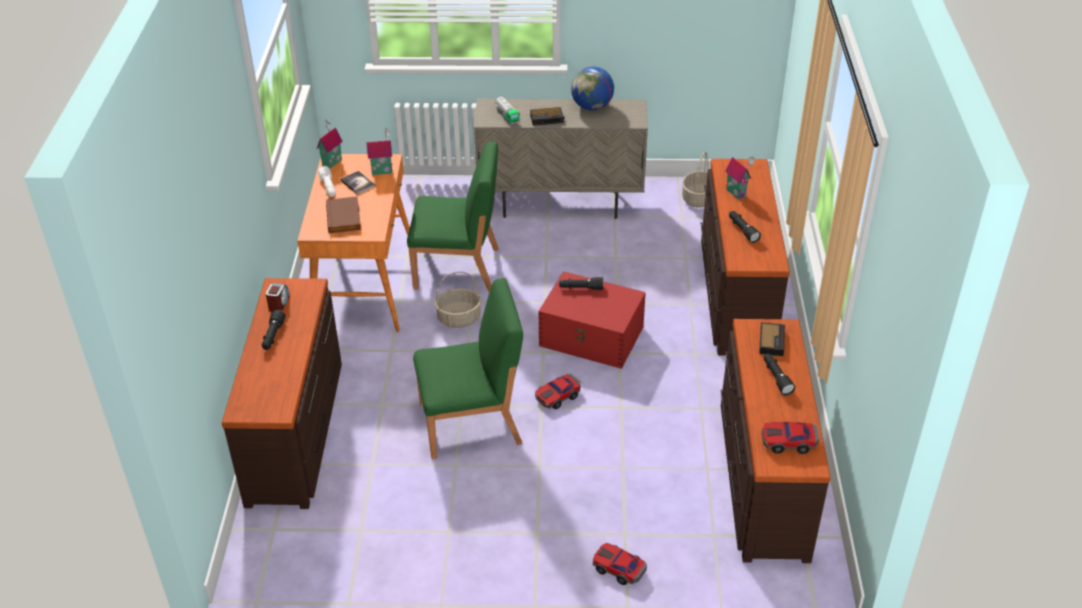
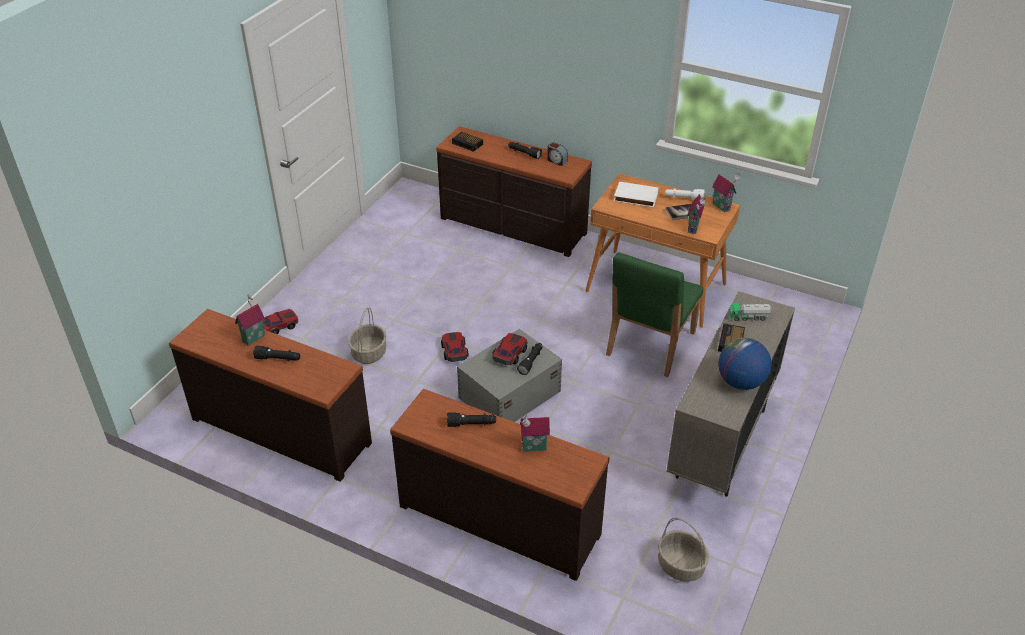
camera: 115 degrees right, 0 degrees up
(345, 217) = (635, 197): brown book -> white book
(458, 318) = (582, 326): basket -> basket (369, 353)
(472, 423) = (460, 301): green chair -> none
(592, 337) = (508, 394): red storage box -> grey storage box
(765, 412) = (253, 337): none -> toy house
(771, 341) = (317, 375): alarm clock -> alarm clock (468, 144)
(788, 442) = (216, 336): toy car -> toy car (509, 354)

